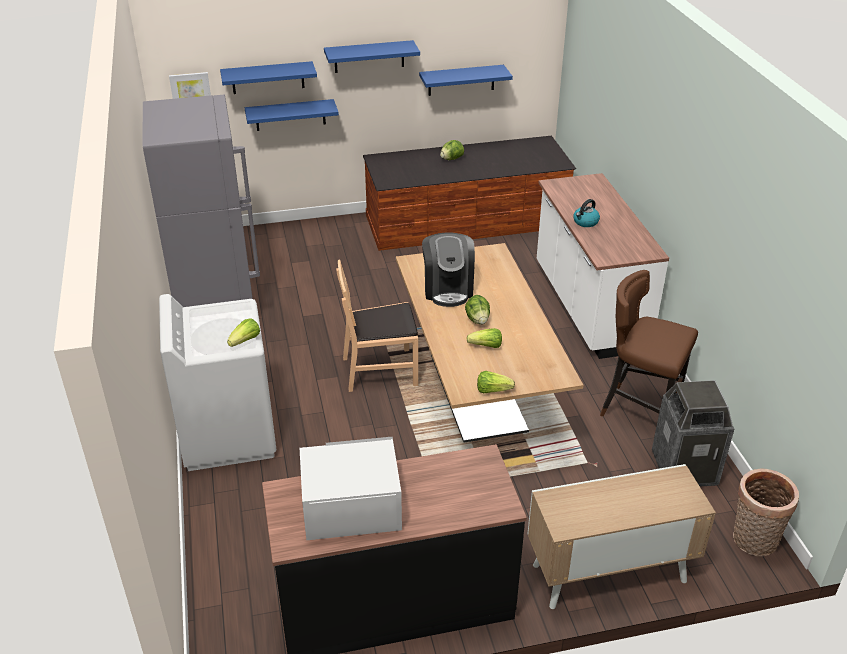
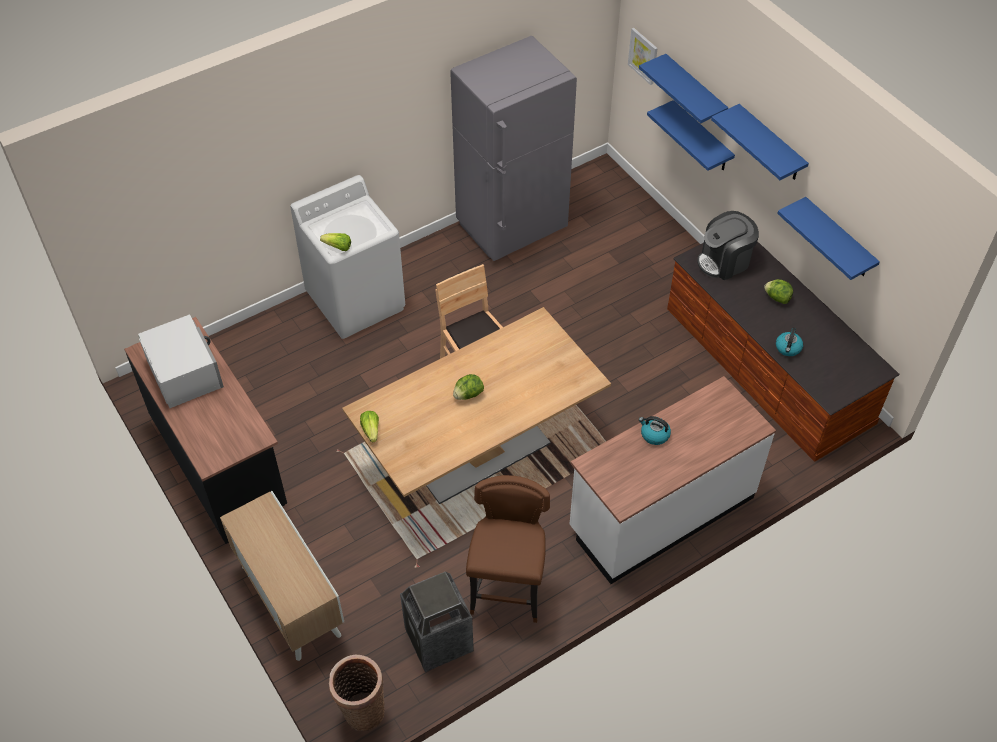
camera: 70 degrees right, 15 degrees up
(448, 289) = (506, 360): coffee machine -> coffee machine (724, 261)
(486, 346) = (431, 410): lettuce -> none
(504, 167) = (788, 348): none -> kettle

